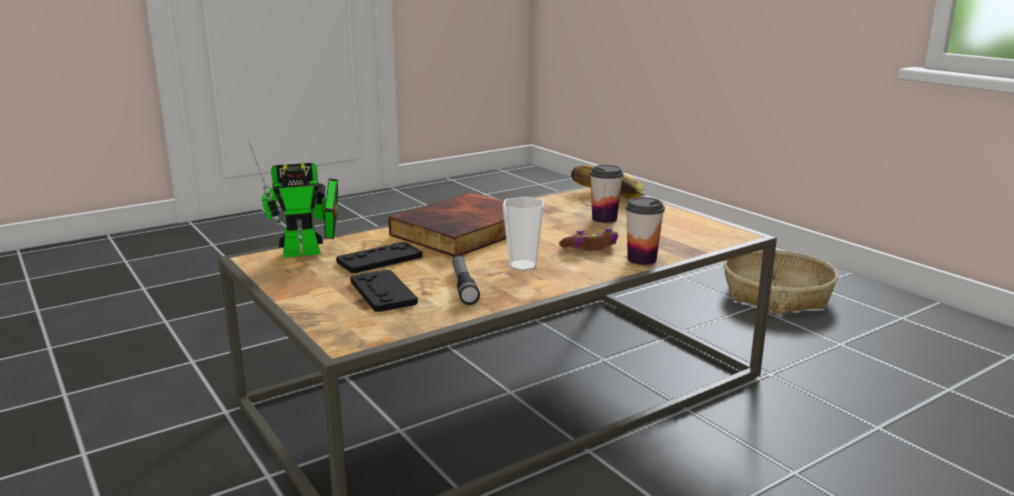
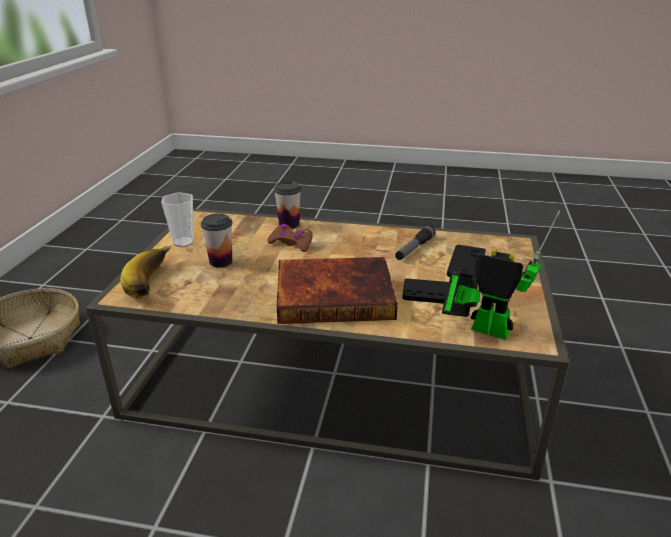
camera: 135 degrees left, 10 degrees up
(523, 266) = (357, 248): cup -> cup (183, 242)

